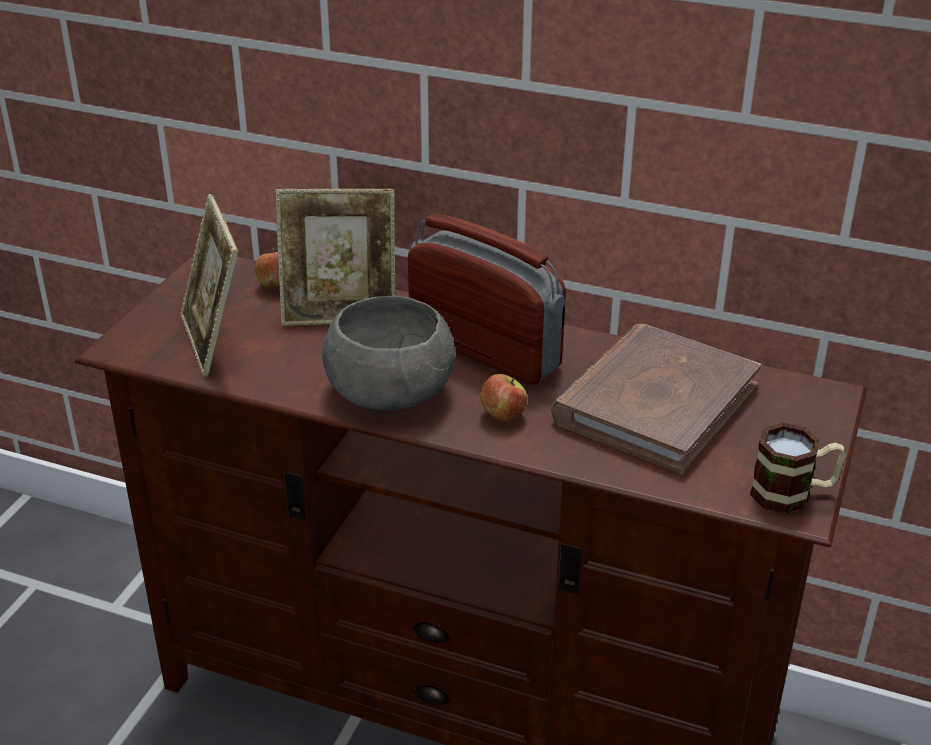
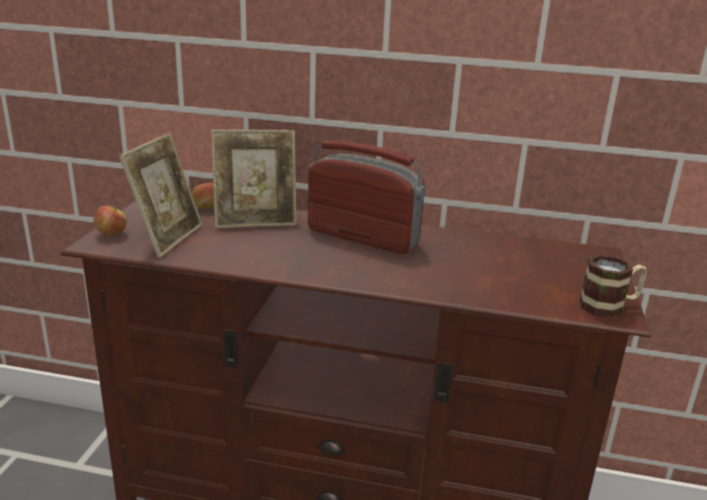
camera: 10 degrees left, 10 degrees down
(215, 341) = (167, 238): picture frame -> picture frame turned 135 degrees counterclockwise
(391, 391) = (304, 261): grey bowl -> none
(502, 415) = (388, 271): apple -> apple (111, 234)
(655, 404) = (491, 261): brown book -> none

